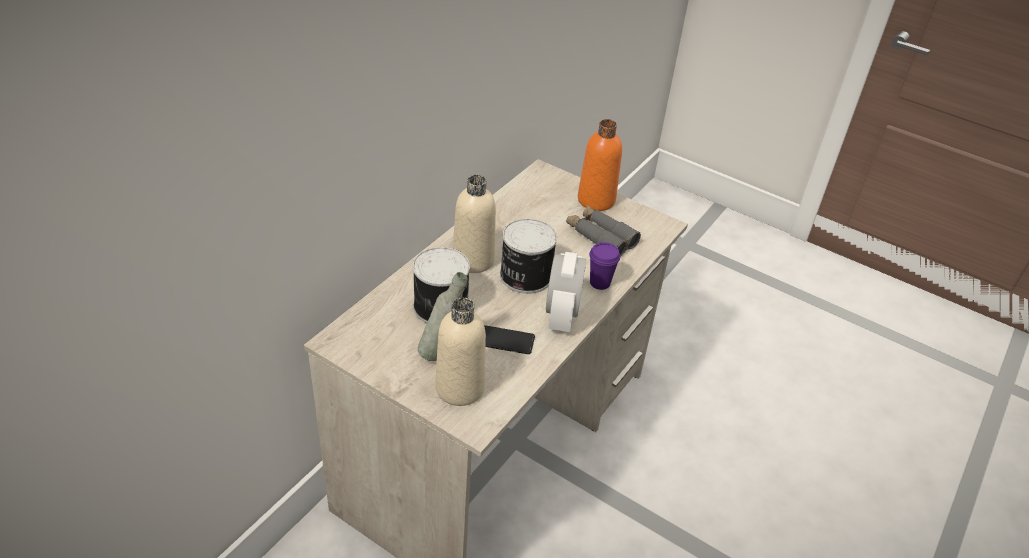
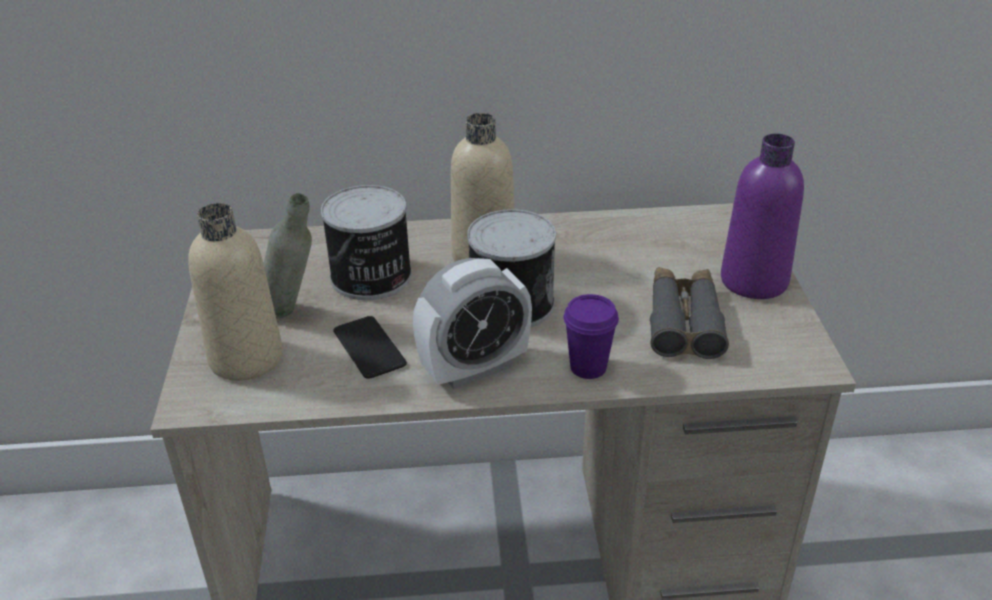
camera: 55 degrees right, 5 degrees down
(596, 200) = (754, 281): orange bottle -> purple bottle

